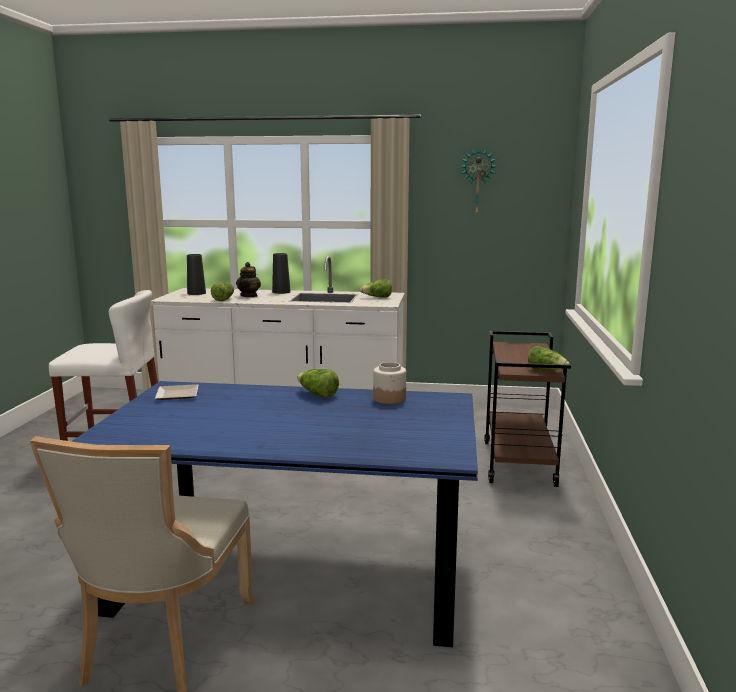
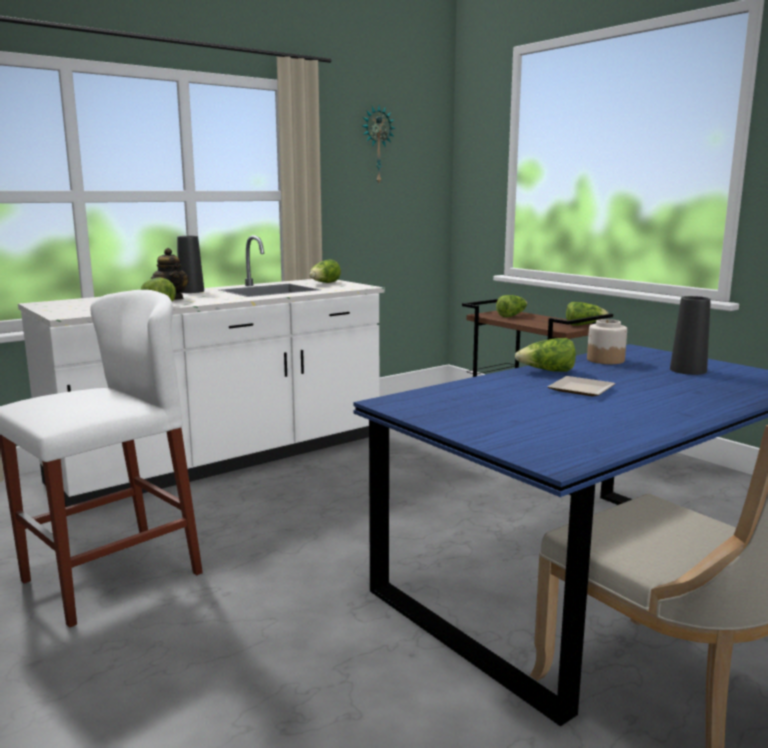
camera: 45 degrees left, 0 degrees up
(179, 394) = (435, 405): plate -> plate (580, 389)
(196, 293) = (78, 305): black vase -> black vase (688, 370)
(522, 350) = (511, 316): none -> lettuce

